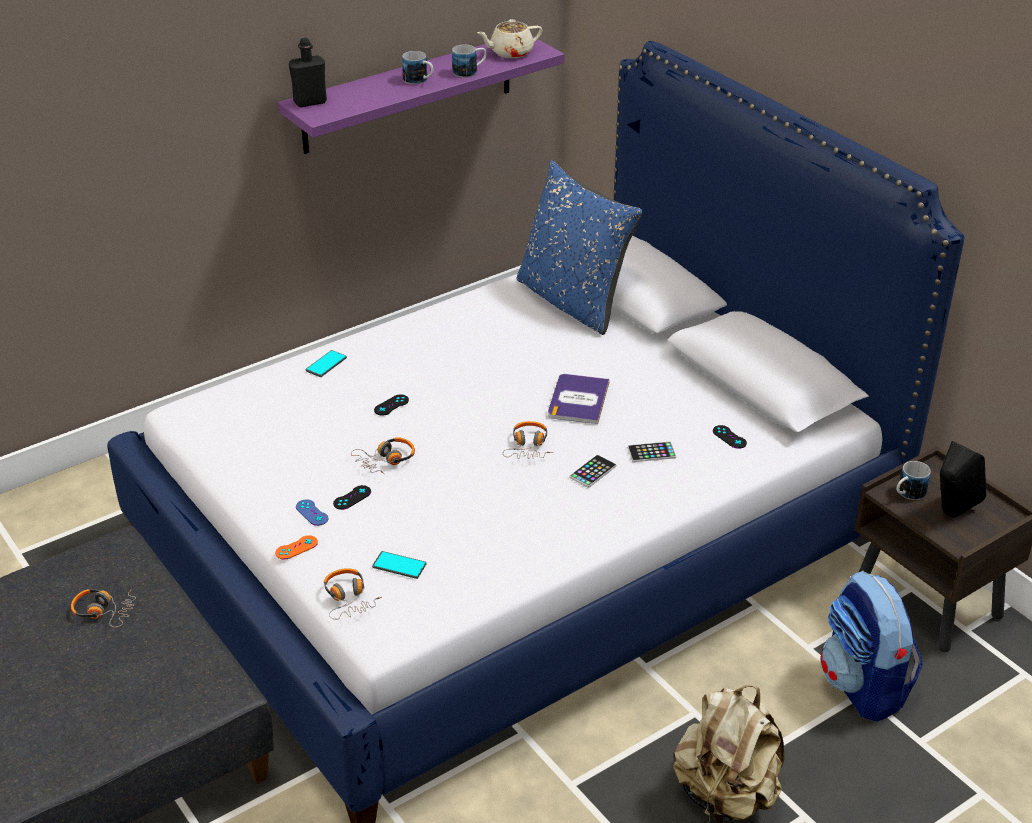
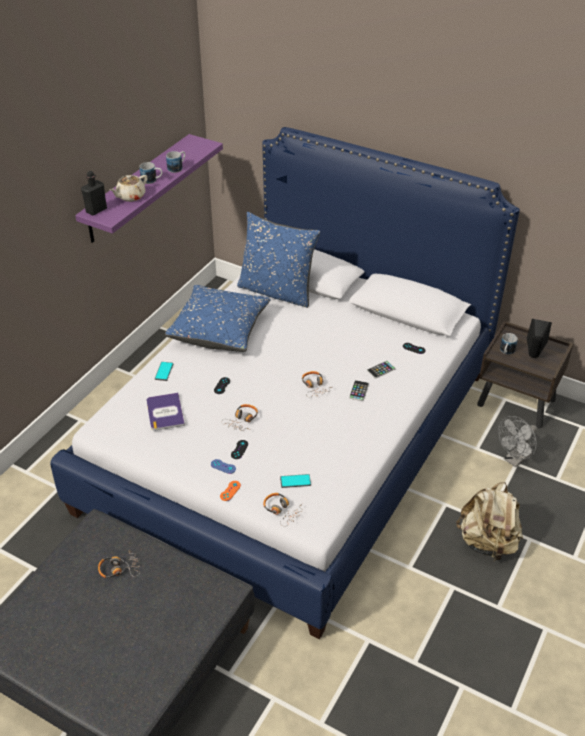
camera: 25 degrees left, 5 degrees up
(447, 331) = (219, 330): none -> blue pillow
(510, 53) = (191, 149): beige teapot -> beige teapot (130, 196)
(578, 400) = (321, 350): book -> book (165, 412)
(863, 686) = (515, 460): backpack -> grey fan

